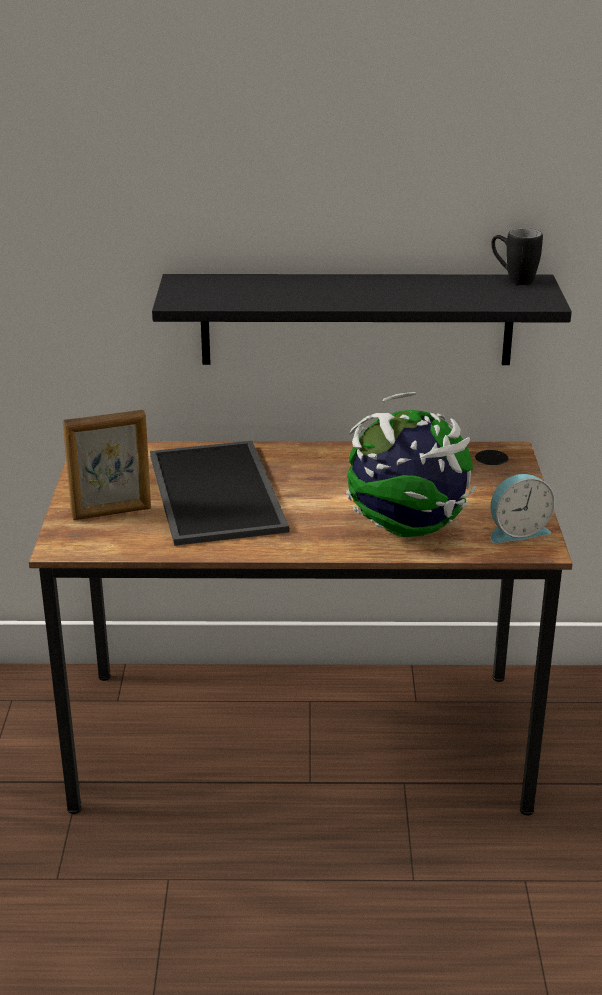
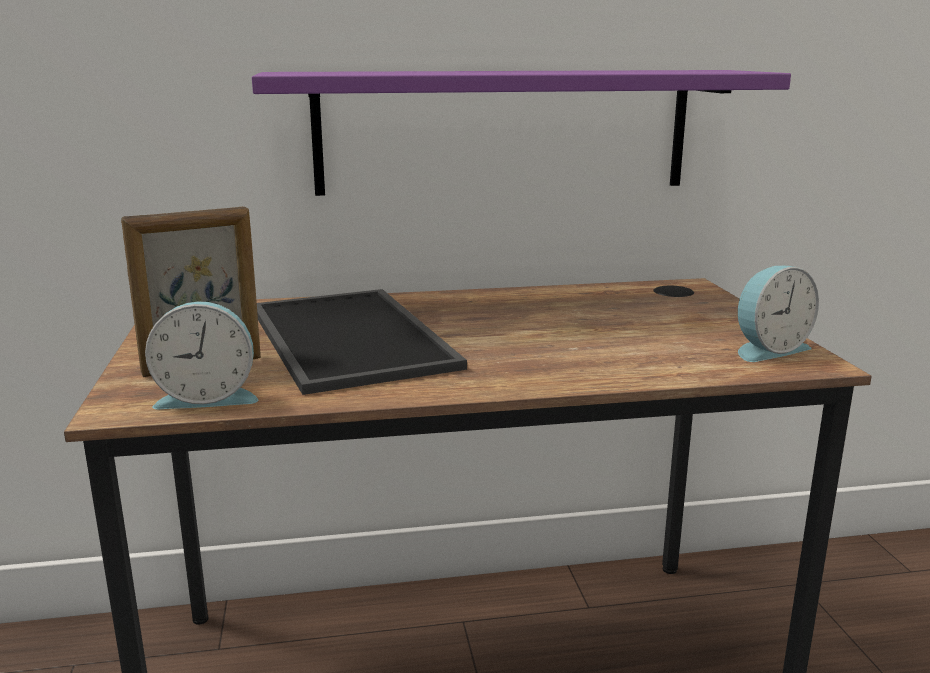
camera: 10 degrees left, 10 degrees down
(114, 542) = (207, 397): none -> alarm clock
(356, 319) = (504, 131): black shelf -> purple shelf
(407, 529) = (627, 356): globe -> none
(513, 279) = (690, 69): black mug -> none

